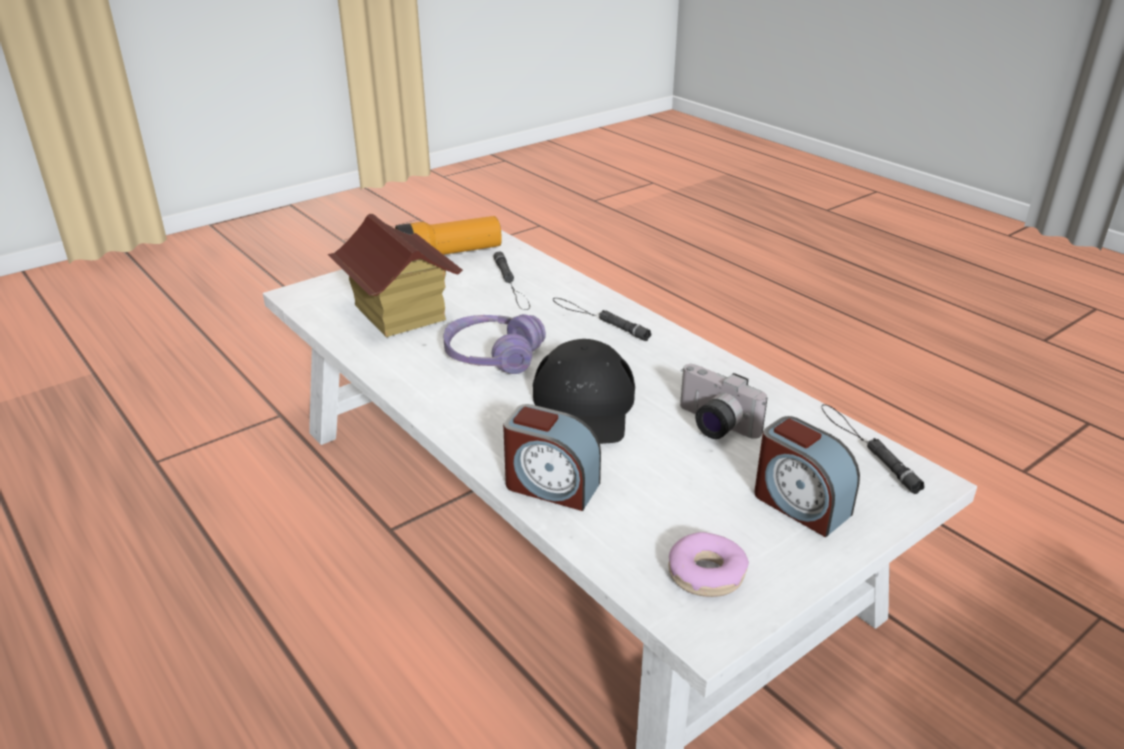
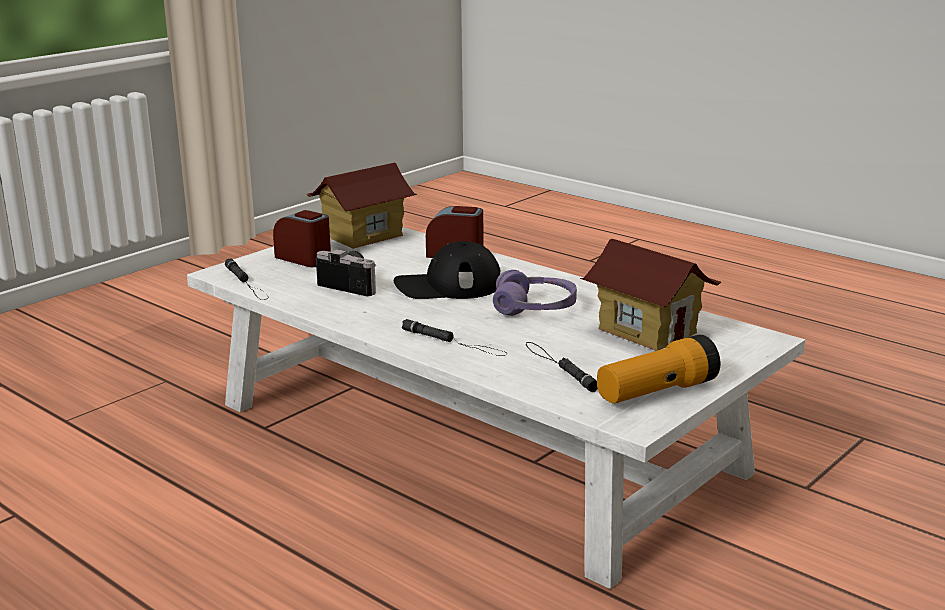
camera: 170 degrees right, 10 degrees down
(582, 408) = (448, 286): black cap -> black cap turned 90 degrees counterclockwise
(706, 574) = (363, 236): donut -> toy house

